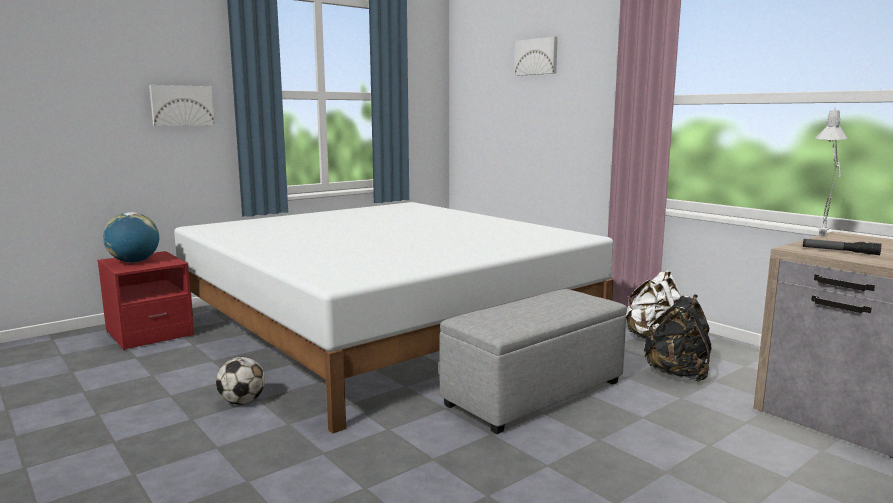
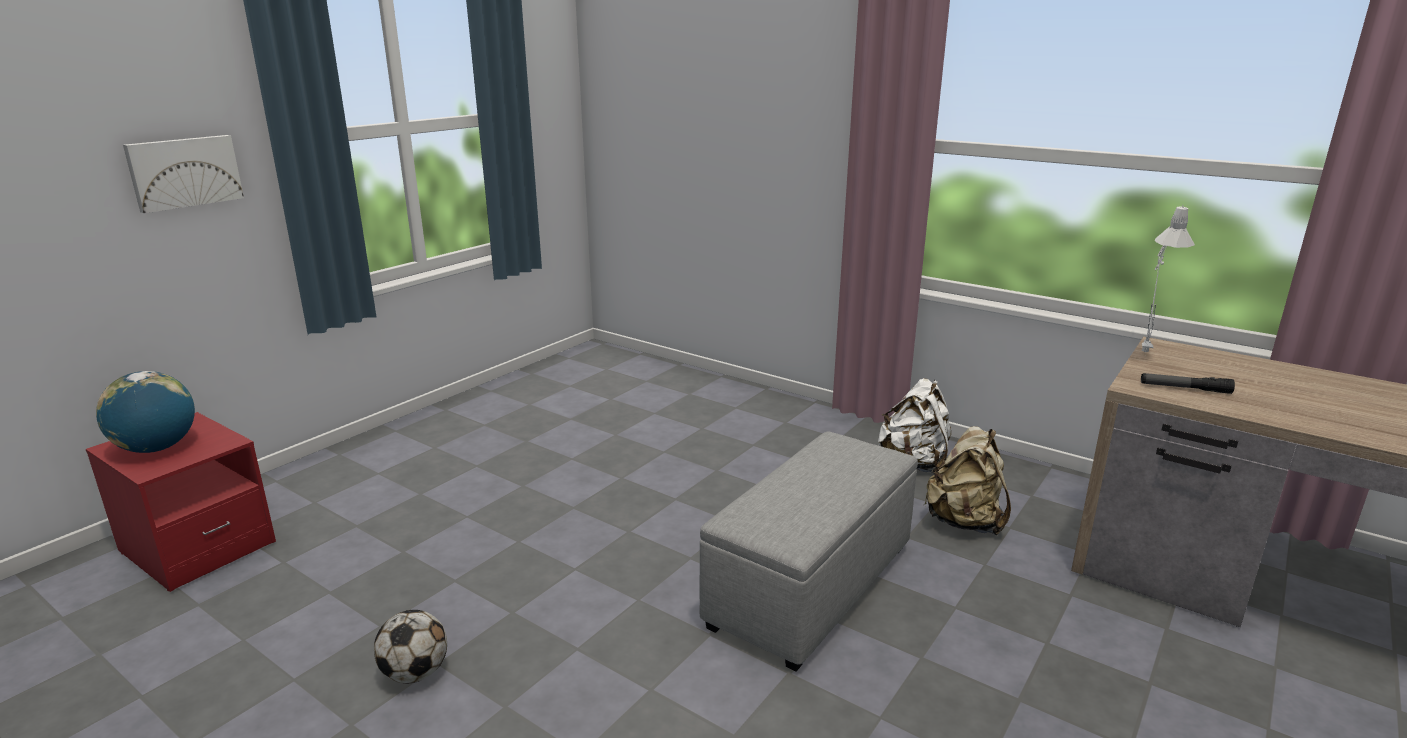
camera: 15 degrees left, 10 degrees up
(386, 326) = (562, 482): white bed -> none
(537, 56) = (724, 64): picture -> none
(678, 374) = (964, 522): black backpack -> beige backpack

